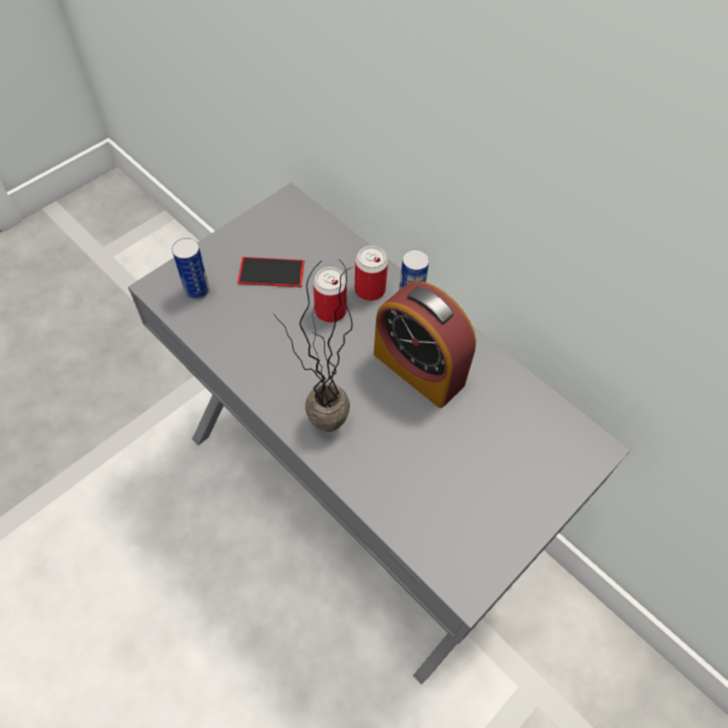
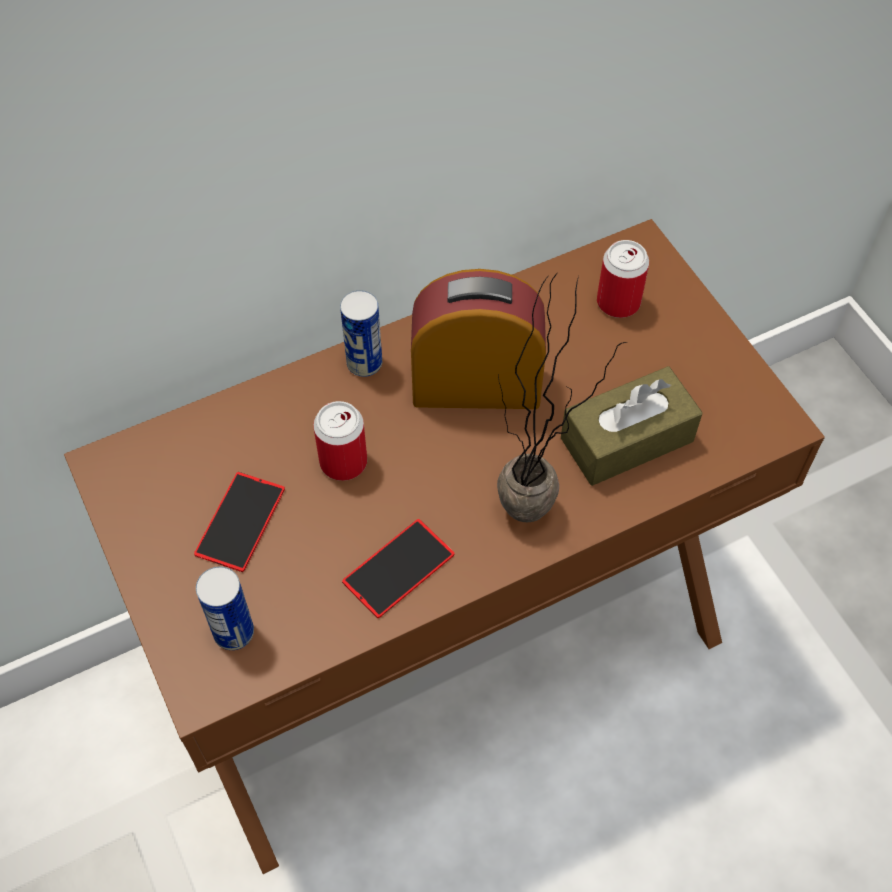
camera: 70 degrees left, 0 degrees up
(262, 360) = (398, 568): none -> phone
(359, 494) = (444, 643): grey desk -> brown desk
(370, 289) = (325, 404): can -> can (618, 302)
(410, 475) = (627, 439): none -> brown tissue box
(418, 368) = (476, 385): alarm clock -> alarm clock turned 150 degrees counterclockwise

